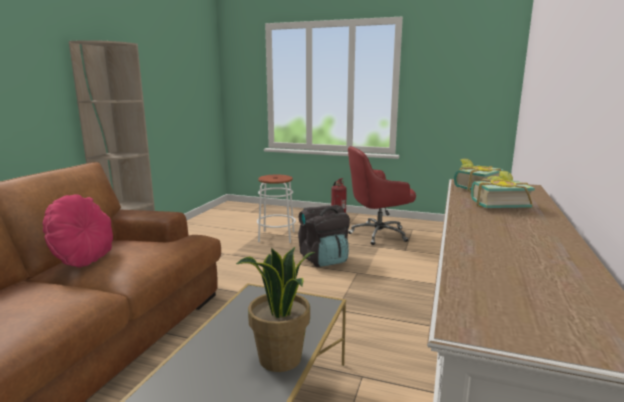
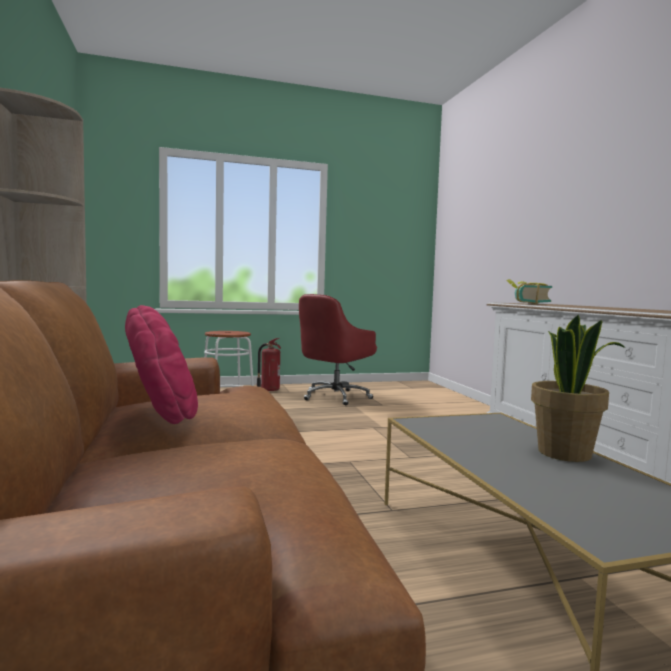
camera: 35 degrees left, 10 degrees down
(323, 259) = (320, 423): black backpack -> none
(497, 204) = (583, 306): book -> none

